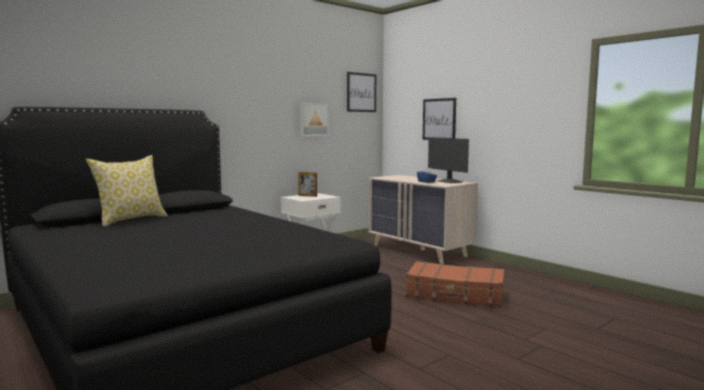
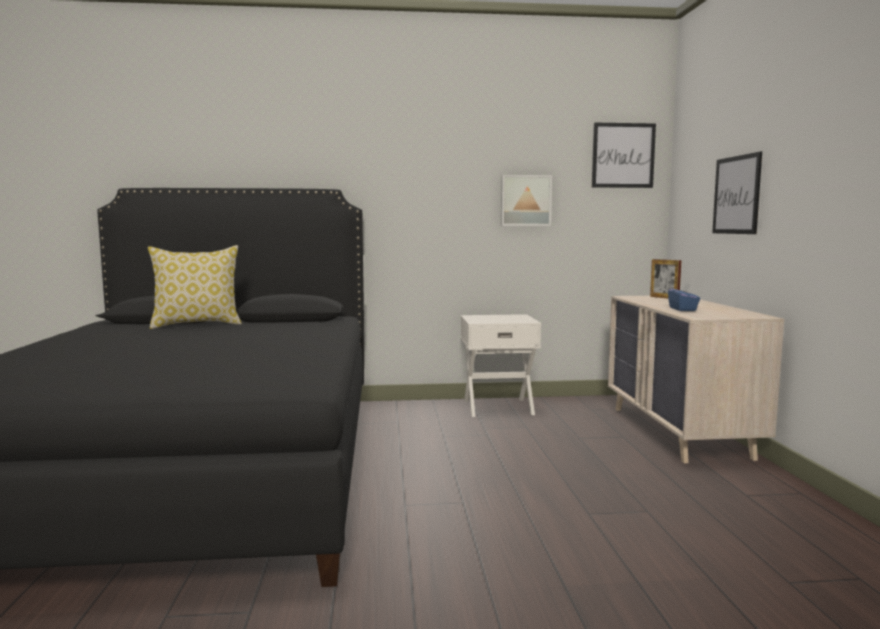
camera: 35 degrees right, 0 degrees up
(307, 196) = (498, 317): picture frame -> picture frame (664, 297)
(449, 181) = (730, 312): monitor -> none
(455, 295) = (614, 526): brown suitcase -> none

